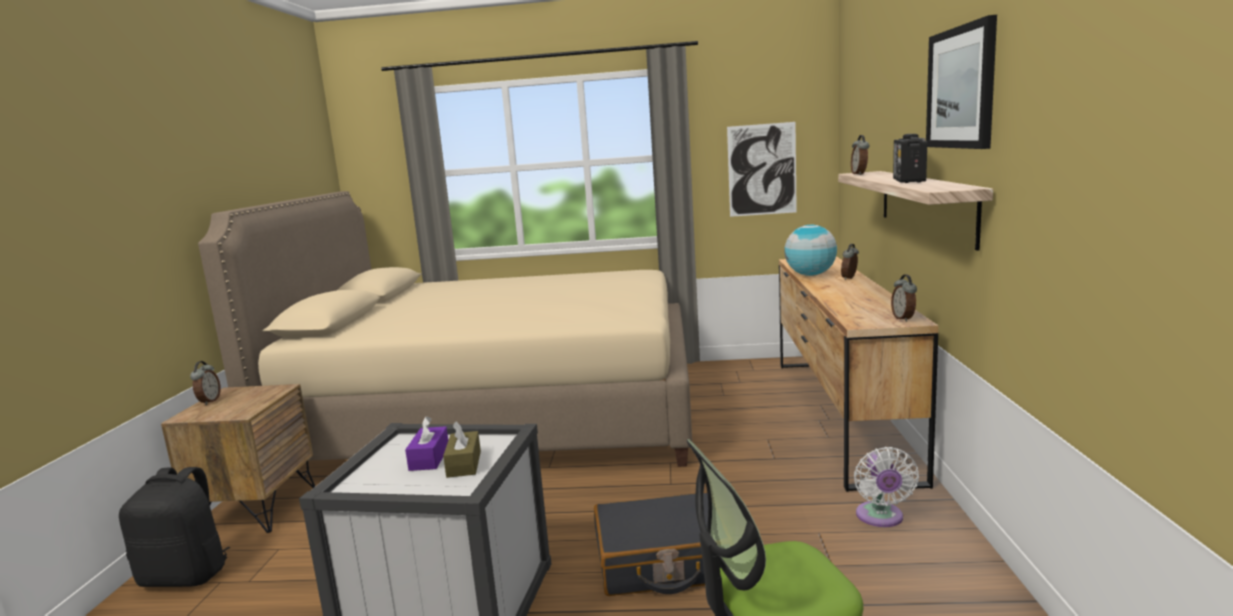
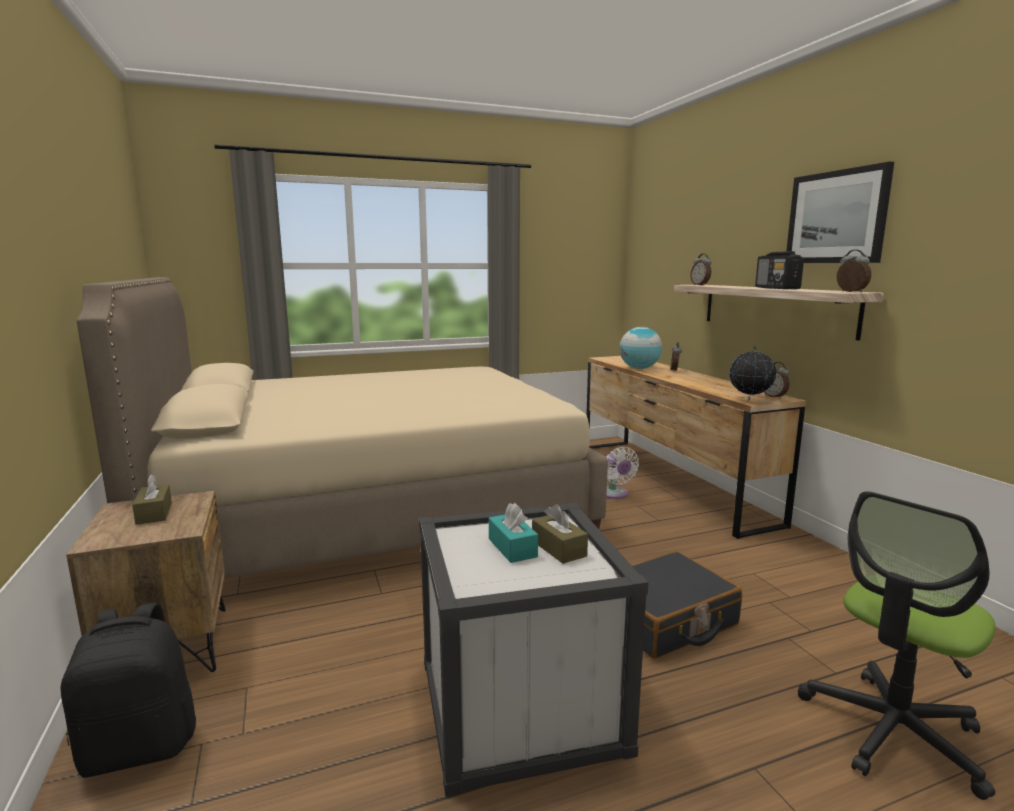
camera: 25 degrees left, 0 degrees up
(209, 401) = (108, 521): alarm clock -> alarm clock (850, 292)
(241, 398) = (154, 513): none -> brown tissue box
(429, 458) = (512, 548): purple tissue box -> turquoise tissue box
(762, 170) = (571, 282): picture -> none
(861, 322) = (750, 400): none -> globe
(880, 518) = (782, 555): white fan -> white fan (615, 494)

